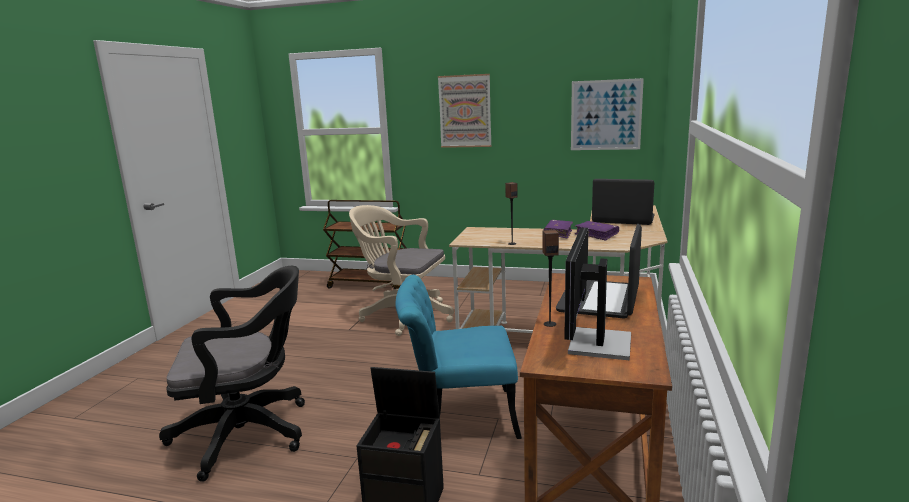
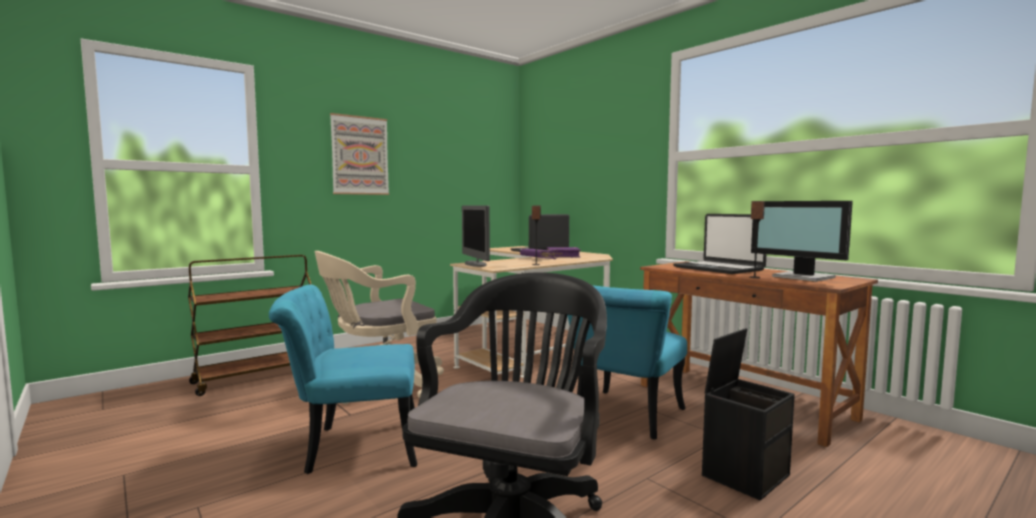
camera: 55 degrees left, 10 degrees down
(308, 350) = (351, 447): none -> turquoise chair
(475, 232) = (475, 264): none -> monitor
(606, 115) = (482, 170): picture -> none

